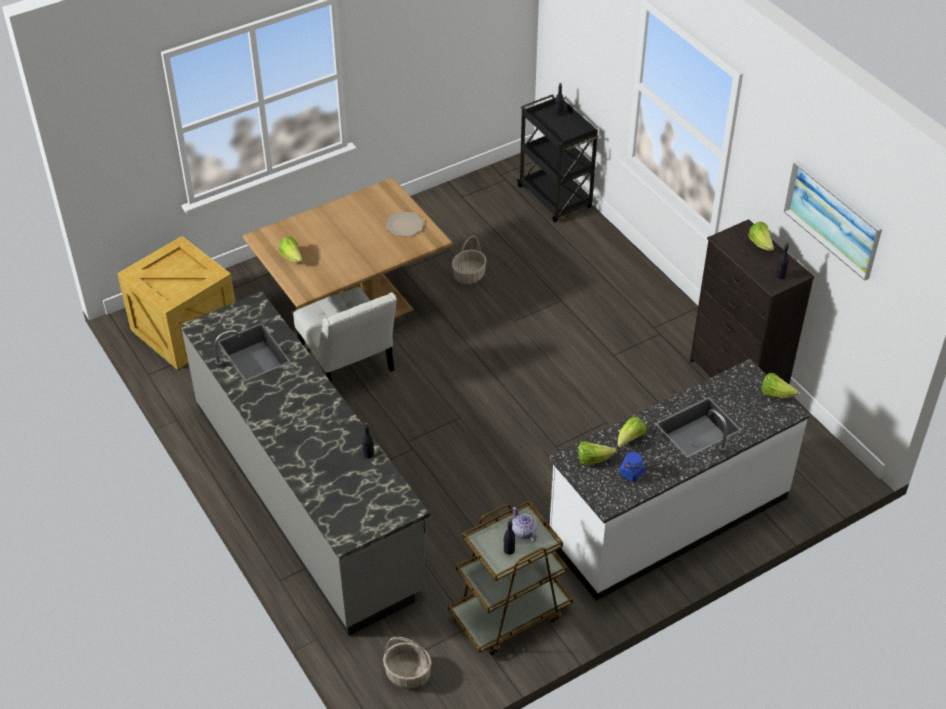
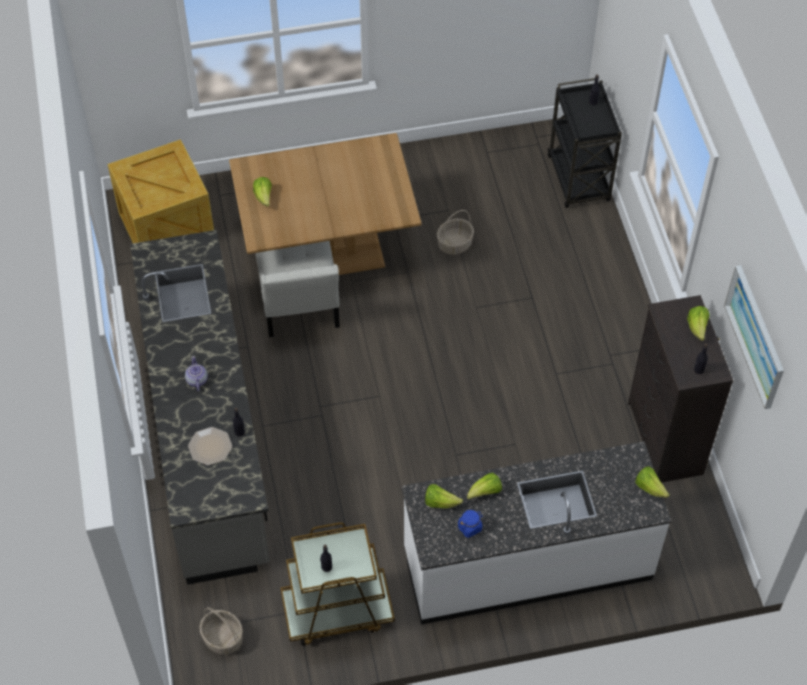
camera: 20 degrees right, 10 degrees up
(404, 225) = (384, 191): plate -> plate (210, 447)
(523, 532) = (348, 553): teapot -> teapot (196, 380)

